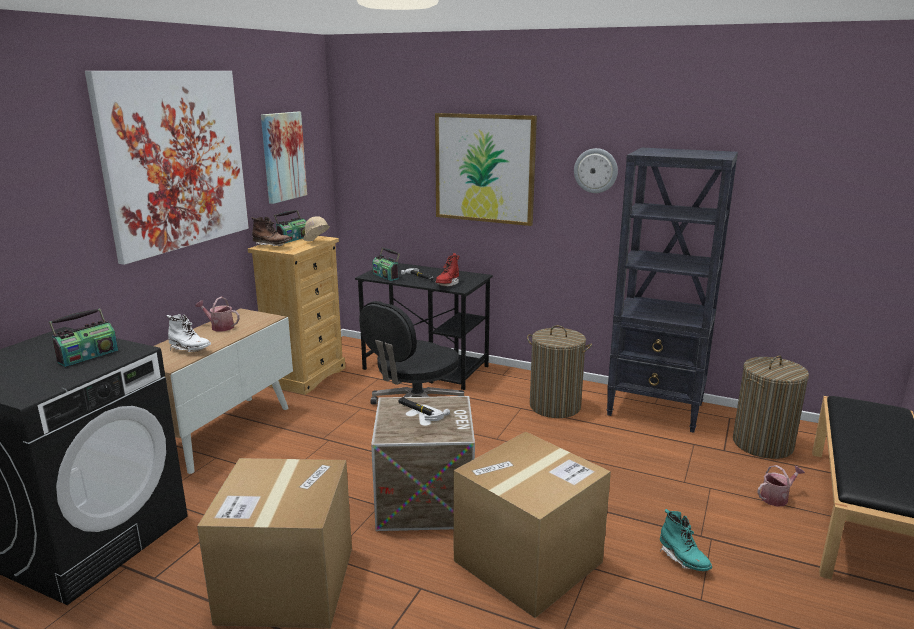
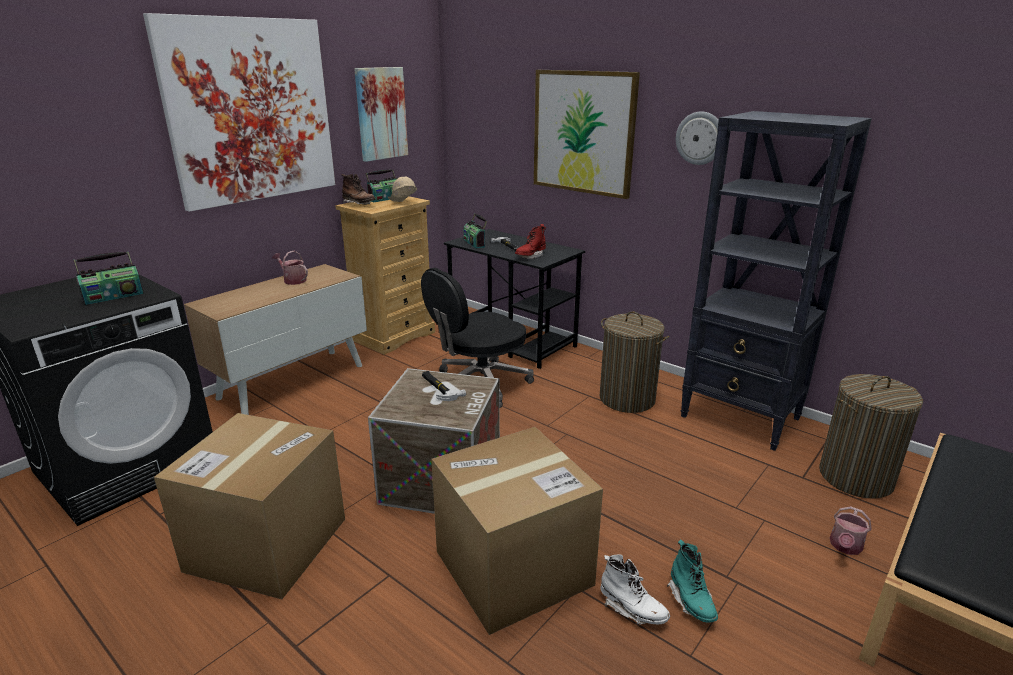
camera: 15 degrees right, 5 degrees up
(190, 350) = (250, 300): white boot -> white boot (632, 609)
(777, 498) = (845, 547): watering can -> watering can turned 135 degrees clockwise

